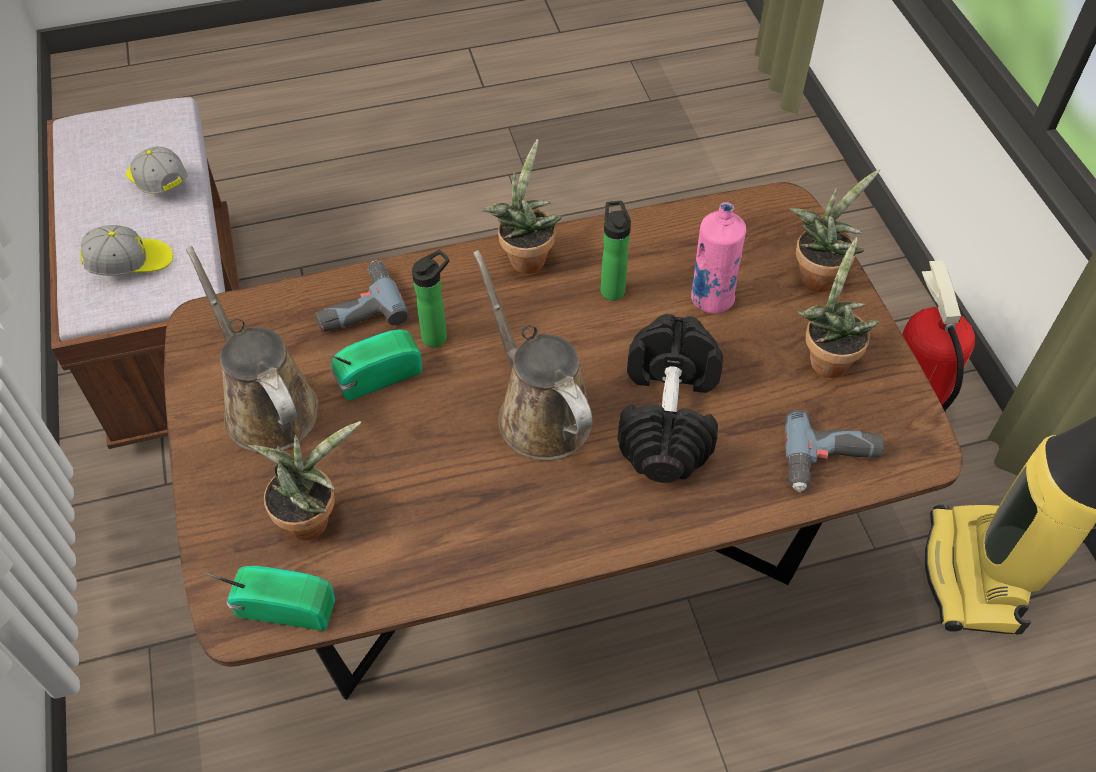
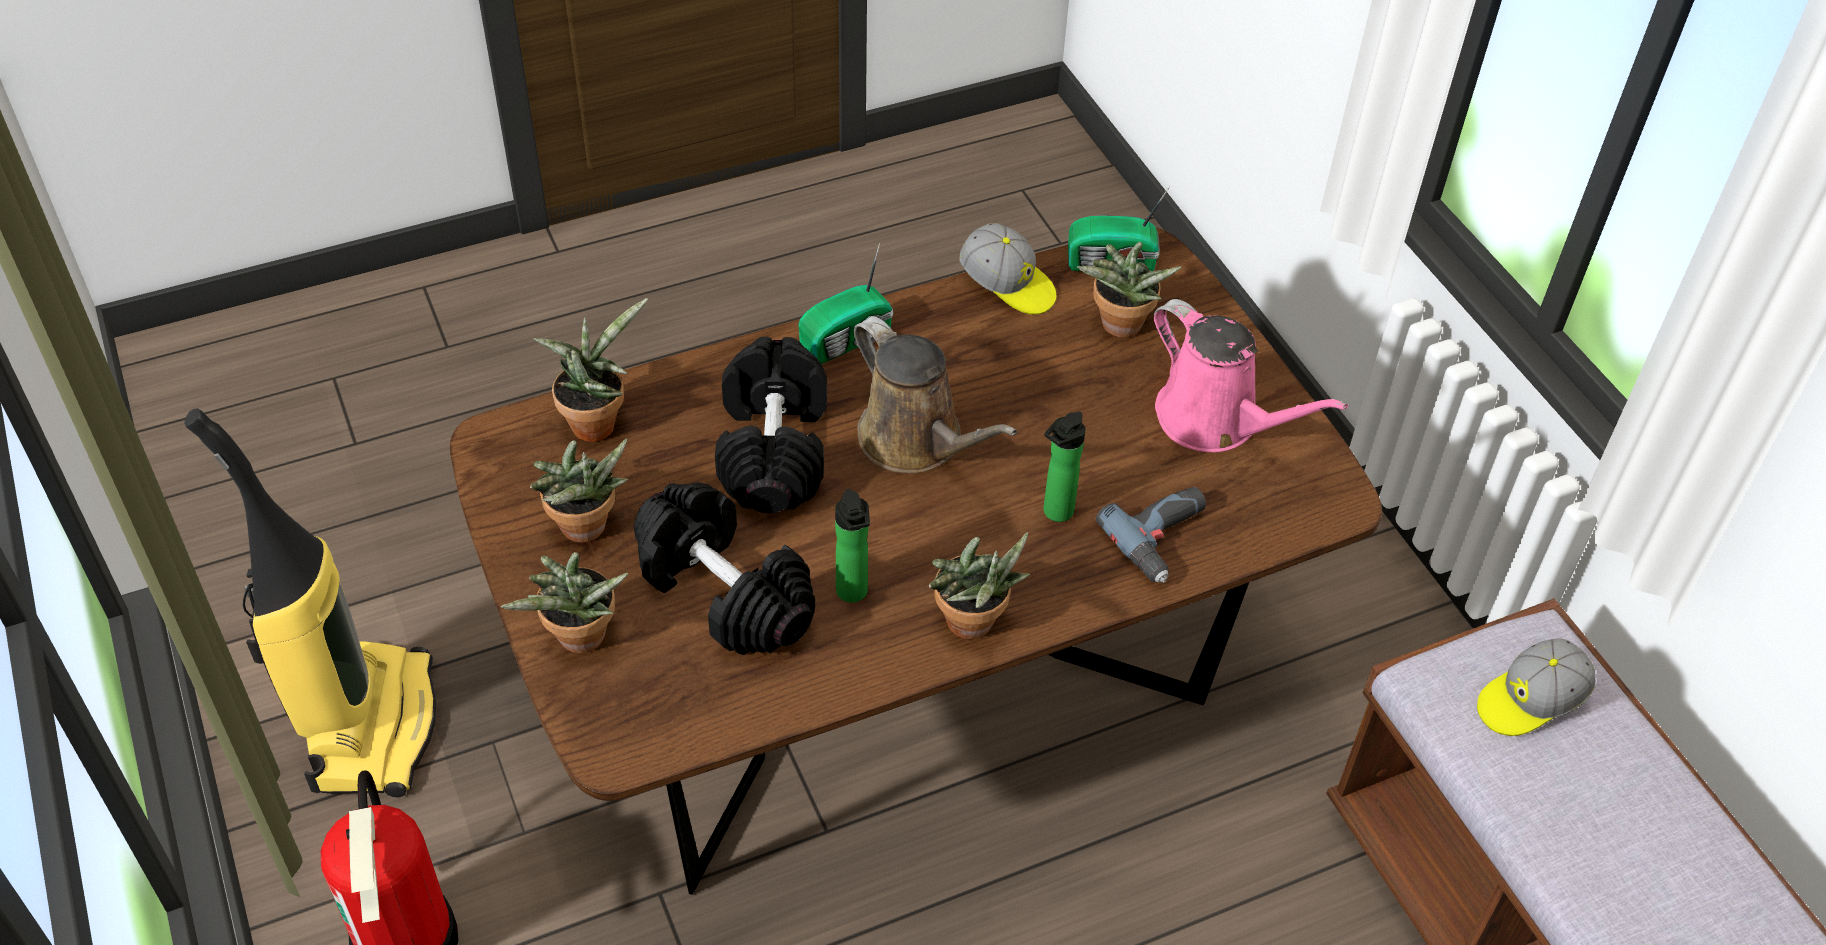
camera: 170 degrees right, 5 degrees down
(158, 182) = (1587, 846): cap -> cap (1008, 285)
(266, 405) = (1215, 421): brown watering can -> pink watering can
(376, 376) = (1110, 462): radio -> radio (849, 340)
(711, 299) = (723, 593): pink bottle -> black dumbbell
(831, 462) = (596, 421): power drill -> potted plant

